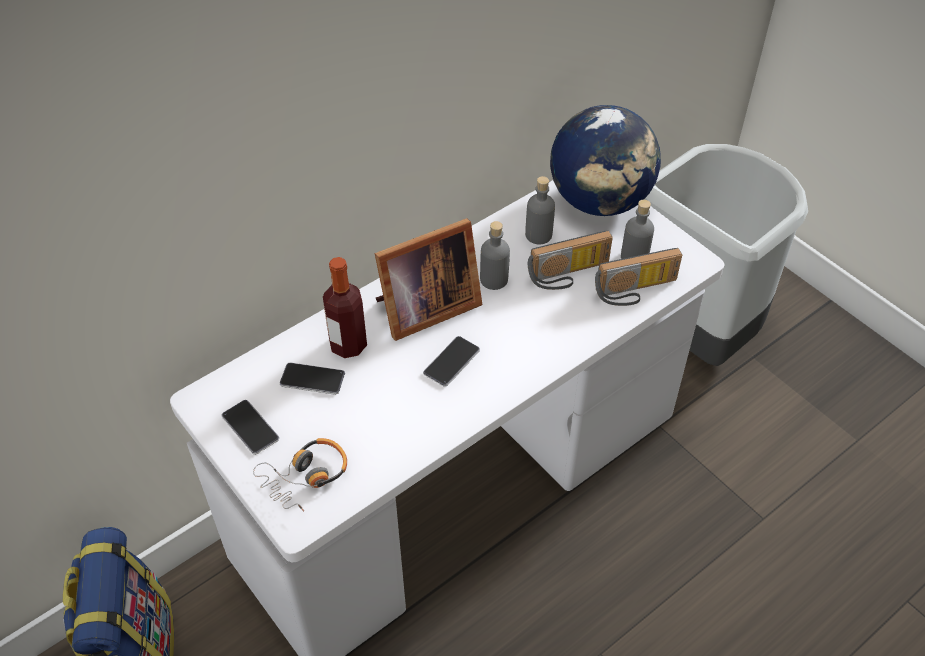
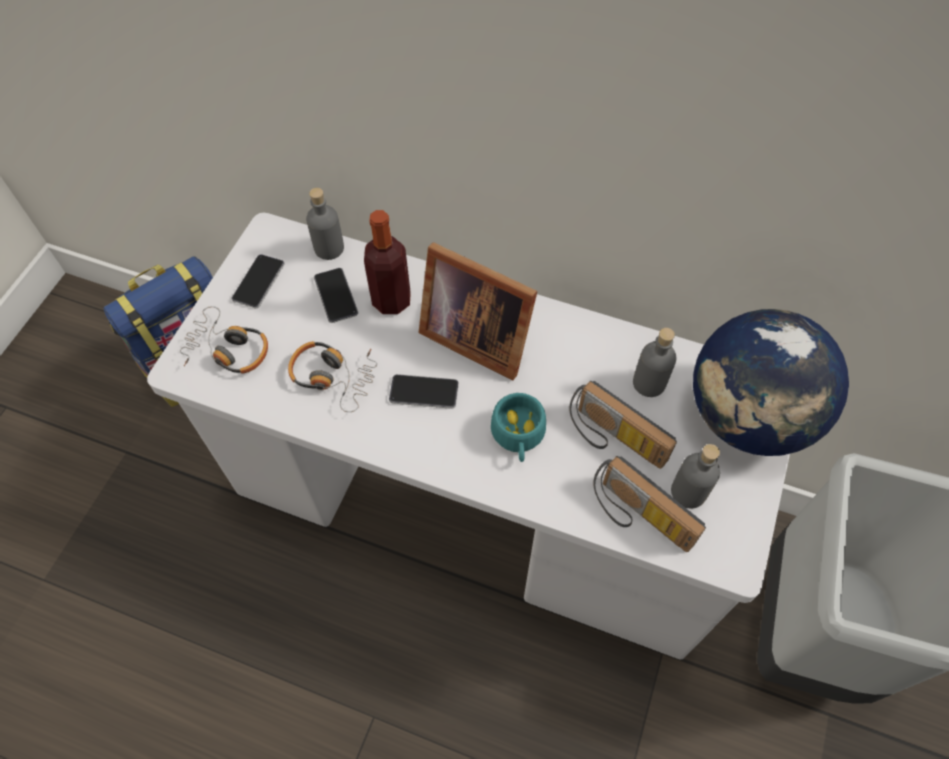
camera: 60 degrees right, 10 degrees up
(393, 414) = (333, 377): none -> headphones
(494, 279) = (555, 374): grey bottle -> grey bottle (329, 248)
(531, 324) = (518, 437): none -> turquoise cup

